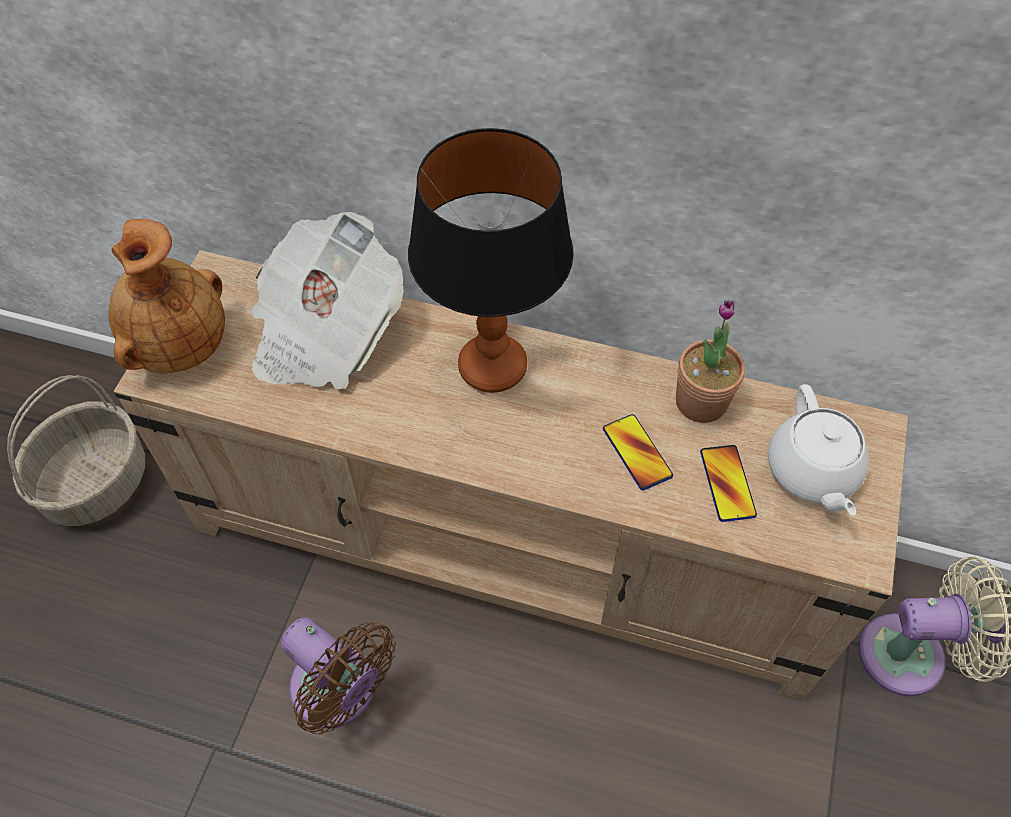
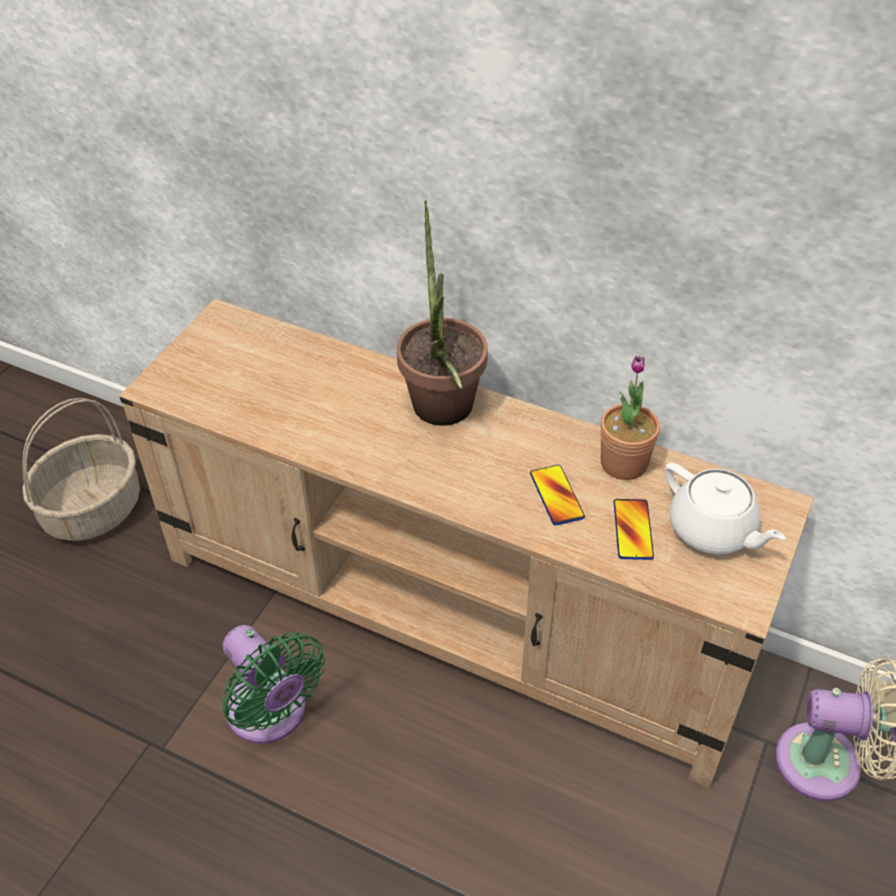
camera: 10 degrees right, 10 degrees down
(179, 346) = (181, 368): brown vase -> none
(325, 332) = (305, 372): newspaper -> none
(340, 692) = (271, 714): brown fan -> green fan
(491, 367) = (442, 415): table lamp -> potted plant
(811, 471) = (712, 530): white teapot -> white teapot turned 45 degrees counterclockwise

